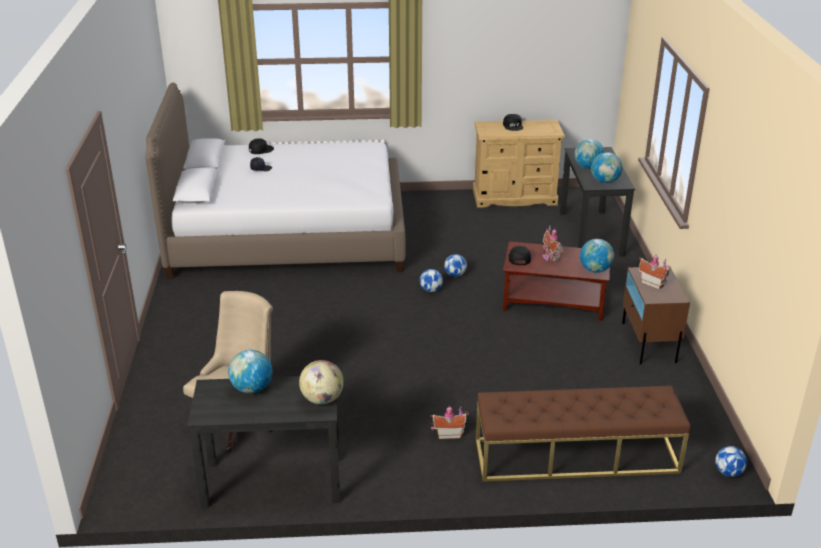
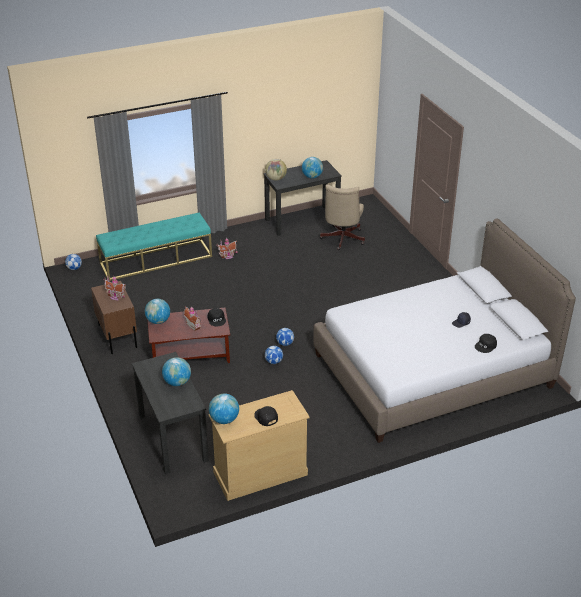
camera: 160 degrees right, 5 degrees up
(575, 456) = (156, 259): brown bench -> turquoise bench
(605, 181) = (159, 366): globe -> globe (224, 419)

